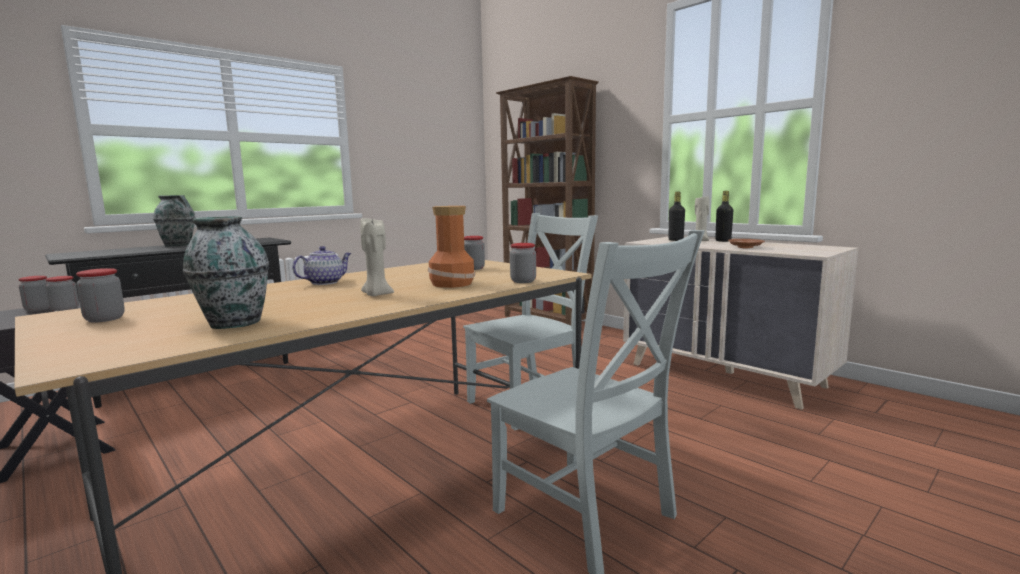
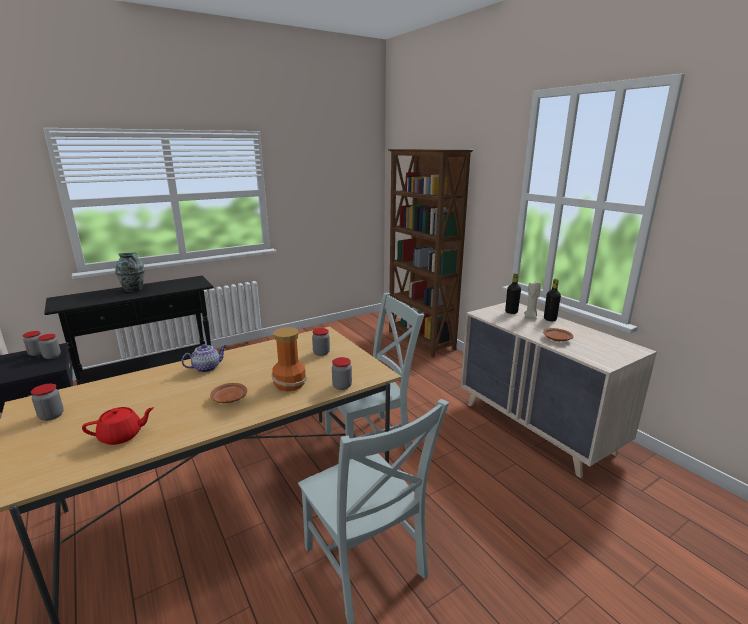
camera: 10 degrees right, 10 degrees up
(234, 323) = (122, 436): vase -> red teapot
(376, 295) = (229, 398): beige candle -> brown plate

